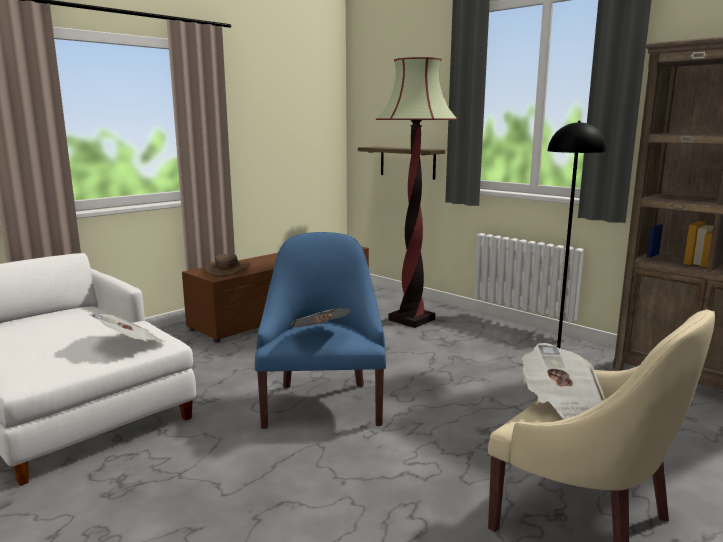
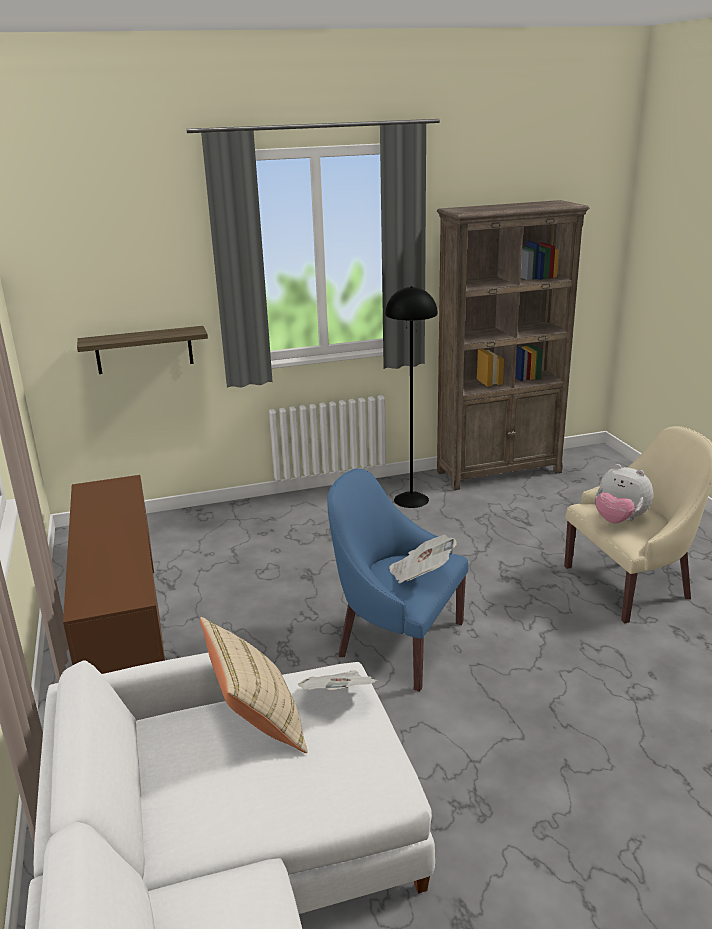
camera: 60 degrees left, 10 degrees up
(89, 327) = (257, 723): none -> beige pillow
(228, 269) = (108, 584): brown hat -> none
(411, 319) = (250, 533): floor lamp -> none
(561, 403) = (619, 520): newspaper -> plush toy

